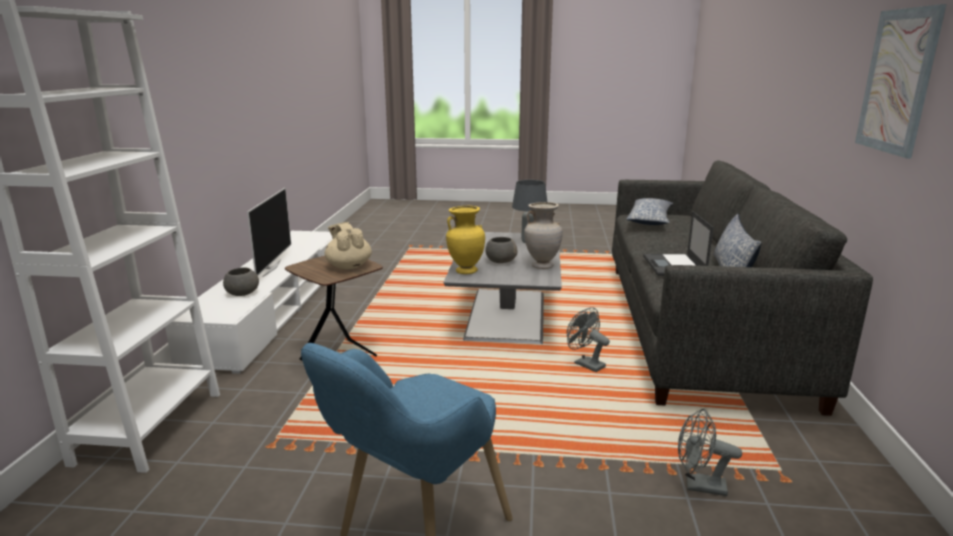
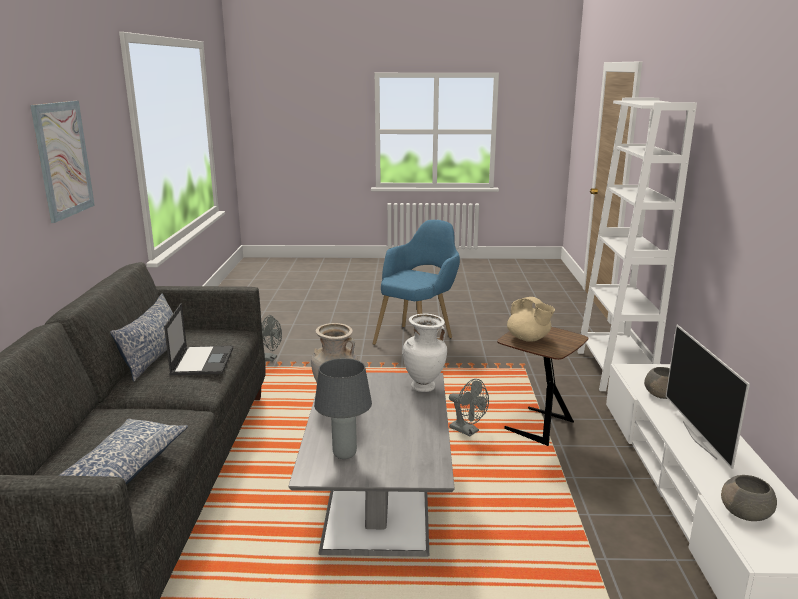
camera: 175 degrees right, 0 degrees up
(466, 271) = (424, 387): yellow vase -> white vase
(500, 261) = (386, 406): grey bowl -> grey bowl (746, 514)
(585, 364) = (301, 430): grey fan -> grey fan (468, 431)

